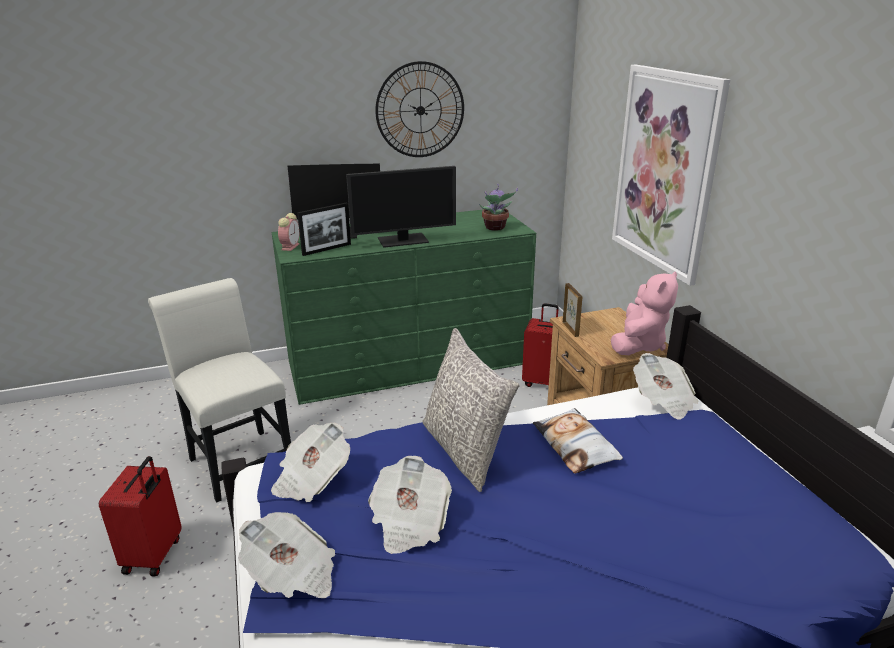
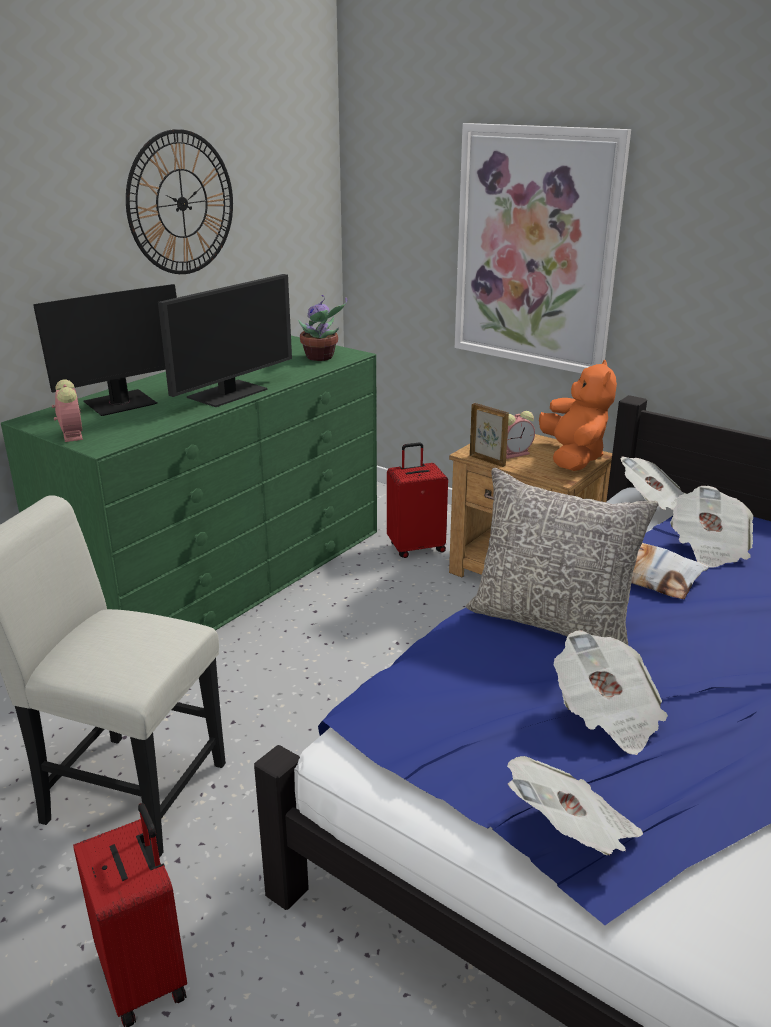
camera: 35 degrees left, 0 degrees up
(311, 479) = (434, 722): newspaper -> newspaper (708, 547)
(327, 249) = (137, 426): picture frame -> none
(598, 330) = (515, 453): none -> alarm clock
(639, 345) = (573, 457): pink plush toy -> orange plush toy

